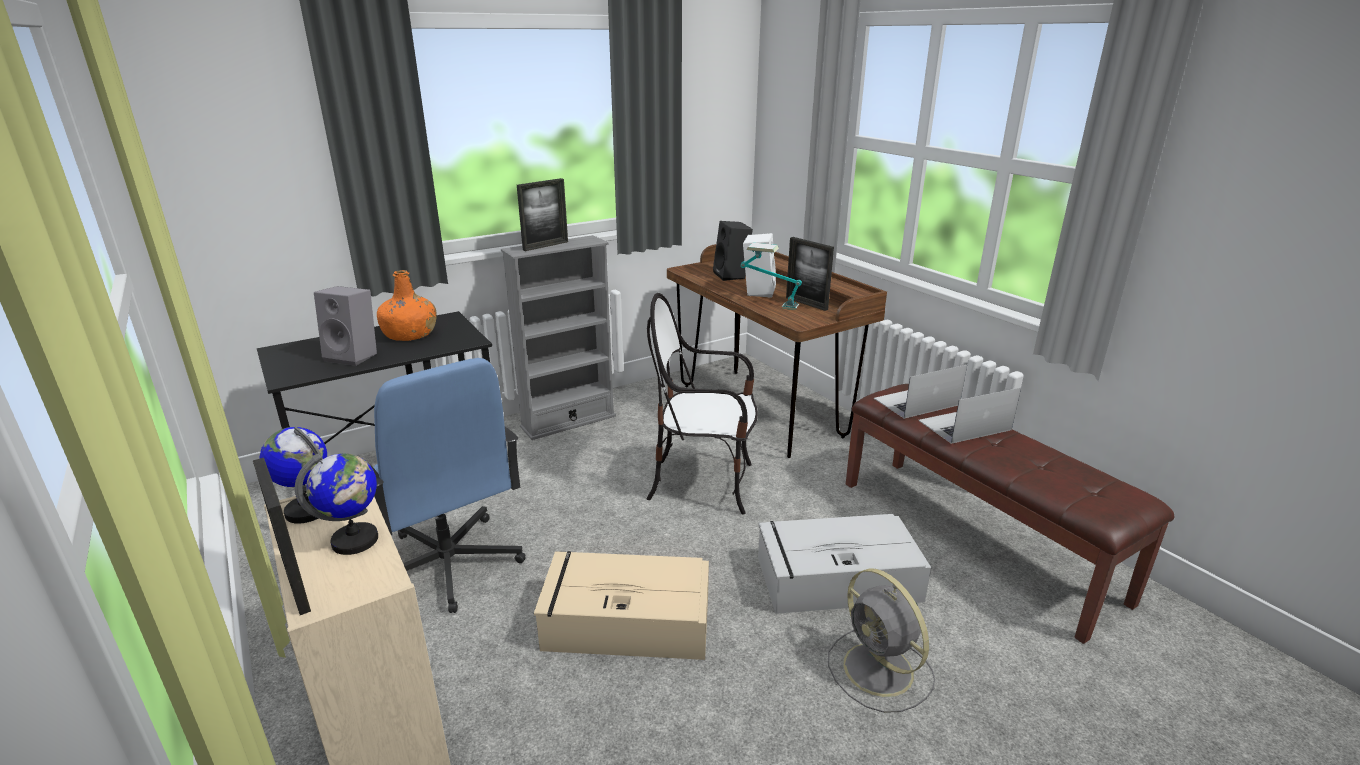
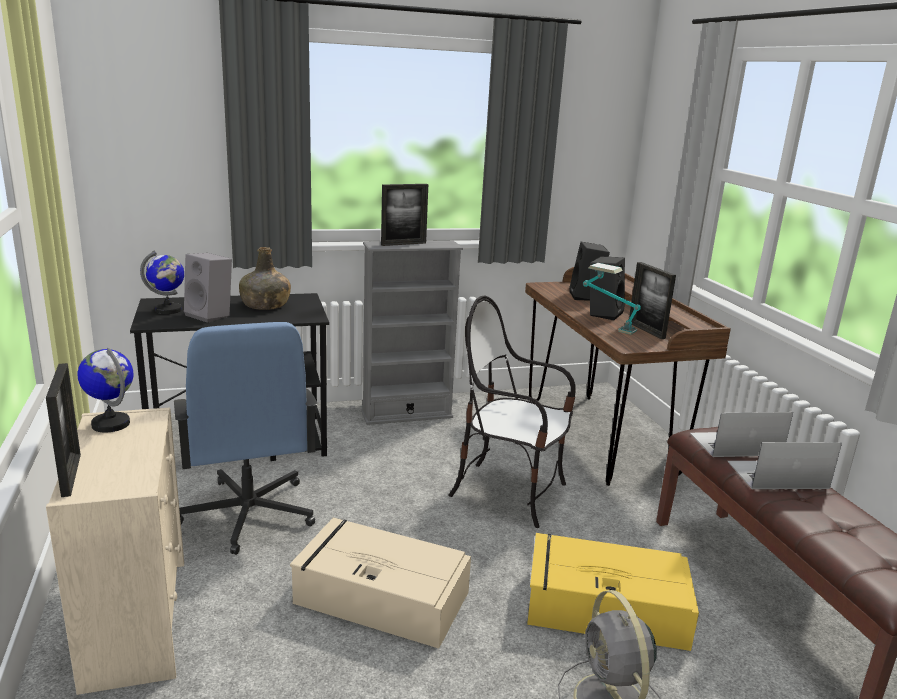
camera: 15 degrees right, 5 degrees down
(355, 541) = (133, 453): globe -> globe (168, 310)
(410, 334) = (265, 305): orange bottle -> green bottle
(757, 291) = (603, 313): white speaker -> black speaker
(835, 579) = (603, 607): grey storage box -> yellow storage box

